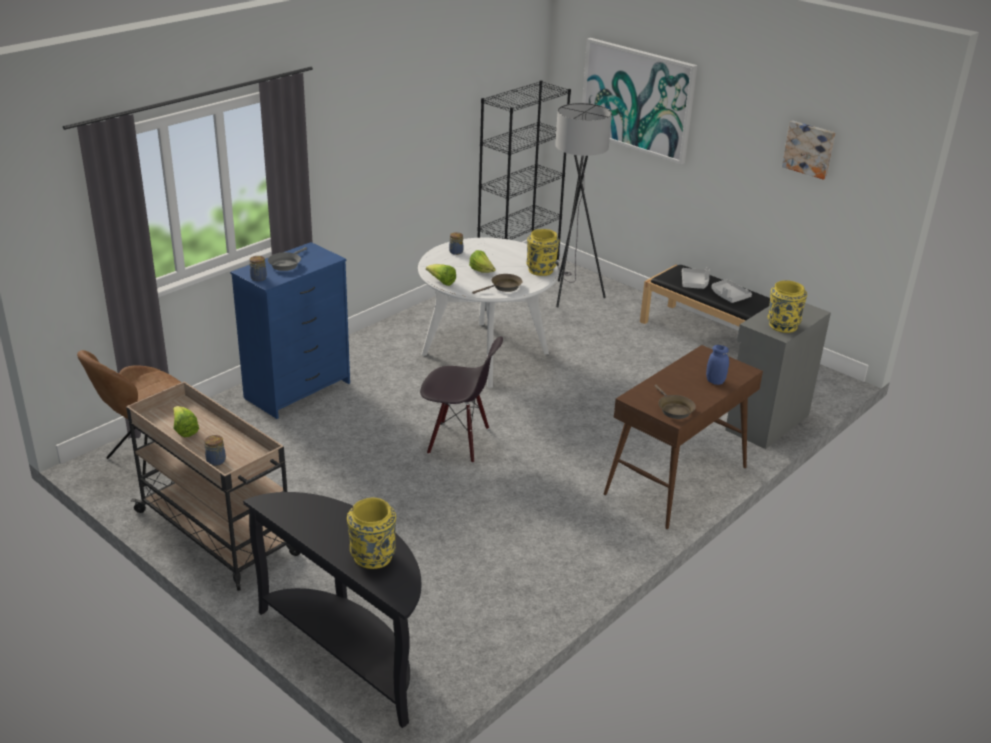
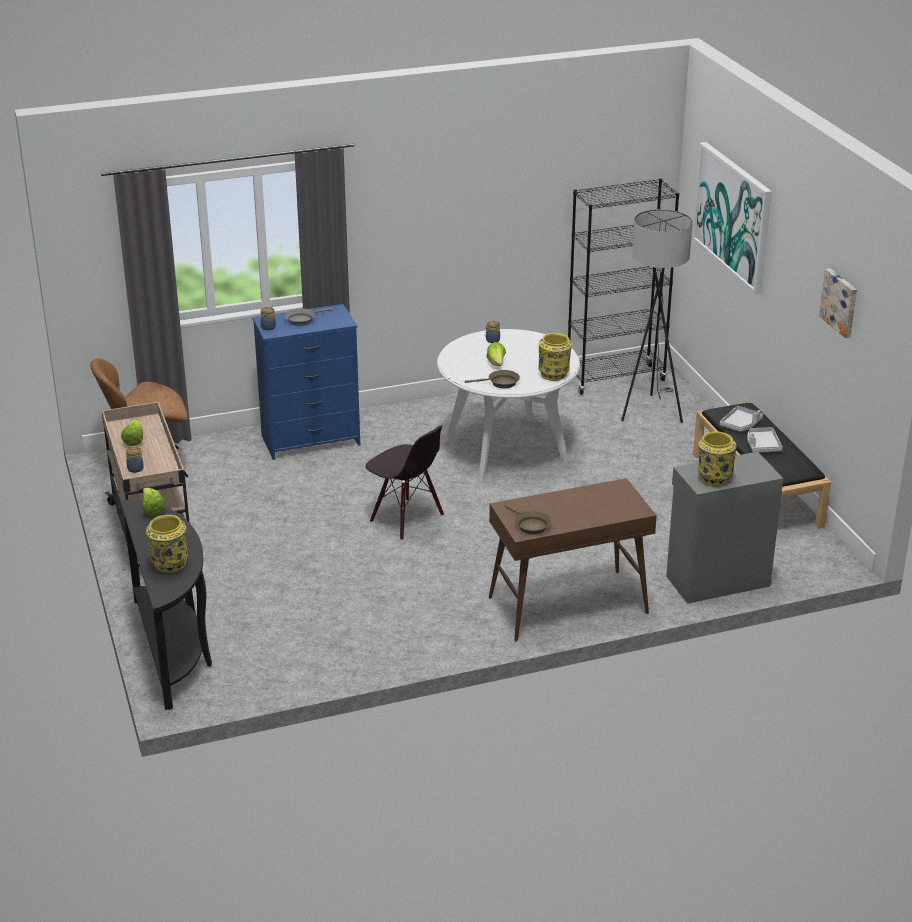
camera: 30 degrees right, 0 degrees up
(442, 282) = (449, 366): lettuce -> lettuce (152, 510)
(673, 409) = (530, 525): brown frying pan -> brown frying pan turned 45 degrees counterclockwise
(715, 381) = (598, 512): blue jar -> none

